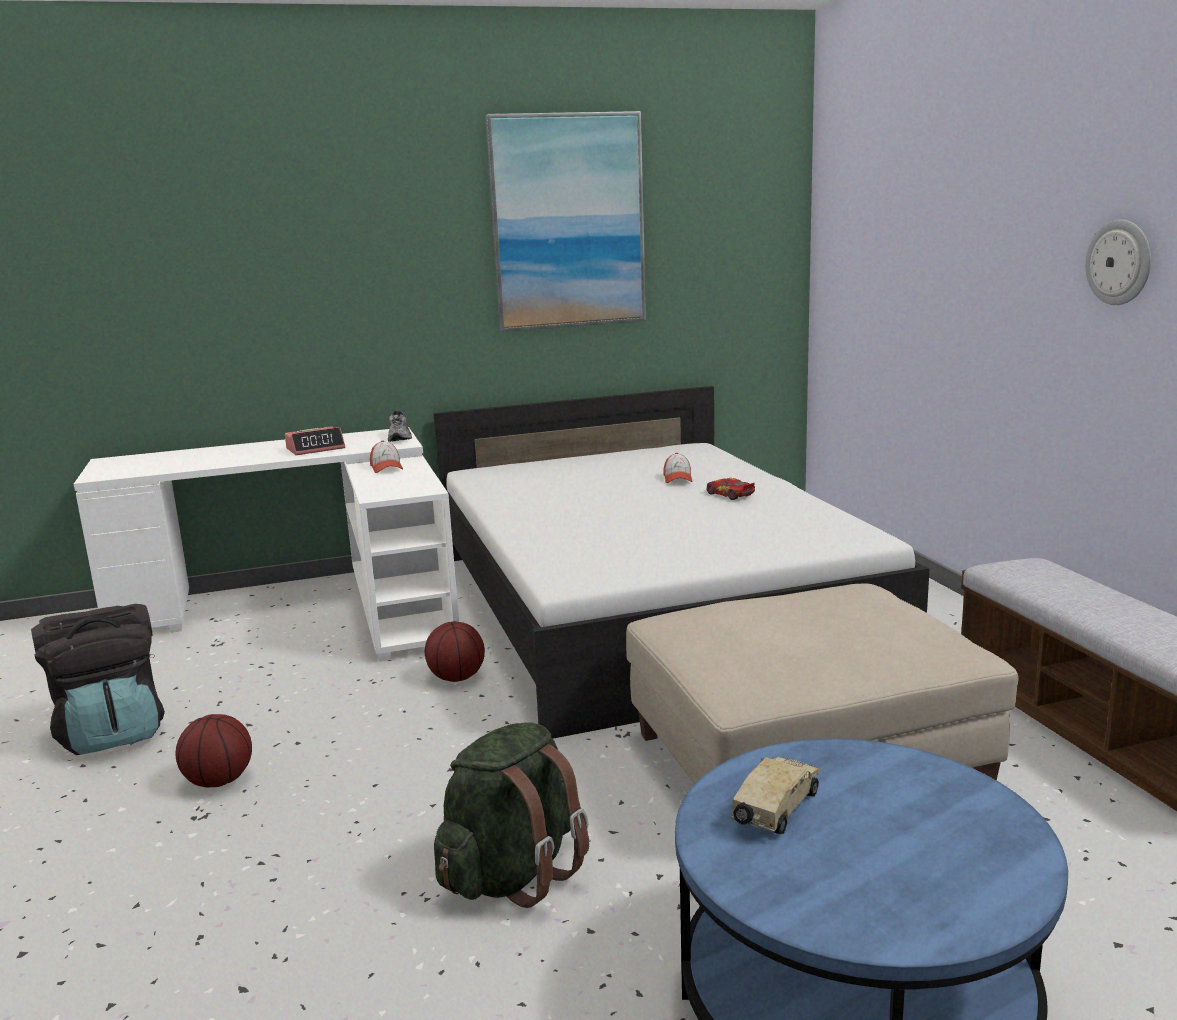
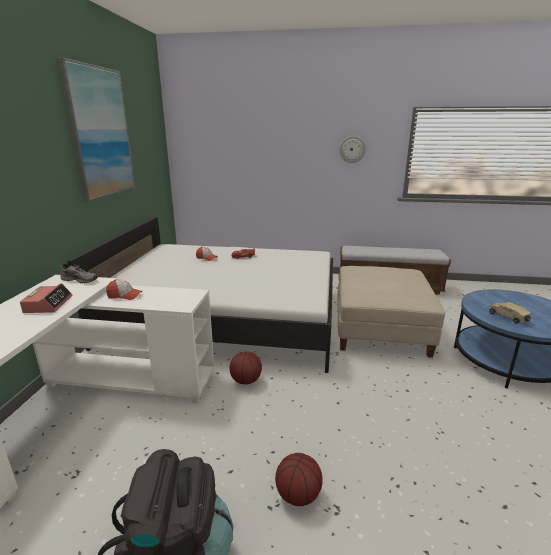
camera: 65 degrees left, 5 degrees up
(513, 874) = (430, 405): green backpack -> none

